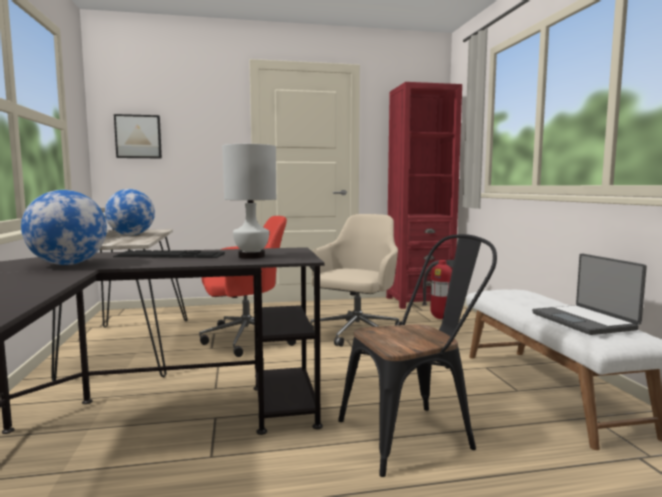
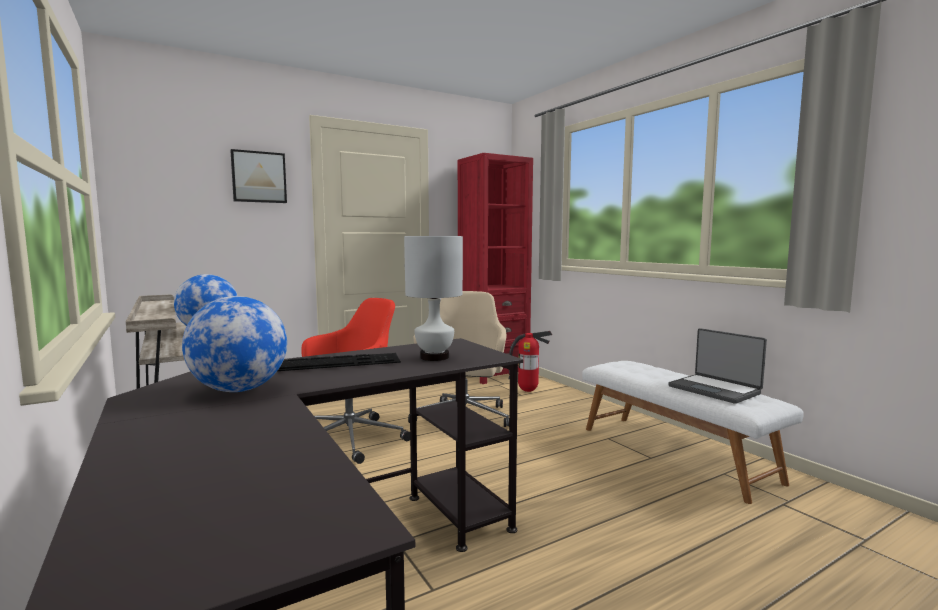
camera: 20 degrees left, 0 degrees up
(138, 137) = (171, 201): picture -> picture (259, 177)
(415, 434) = (605, 519): black chair -> none

